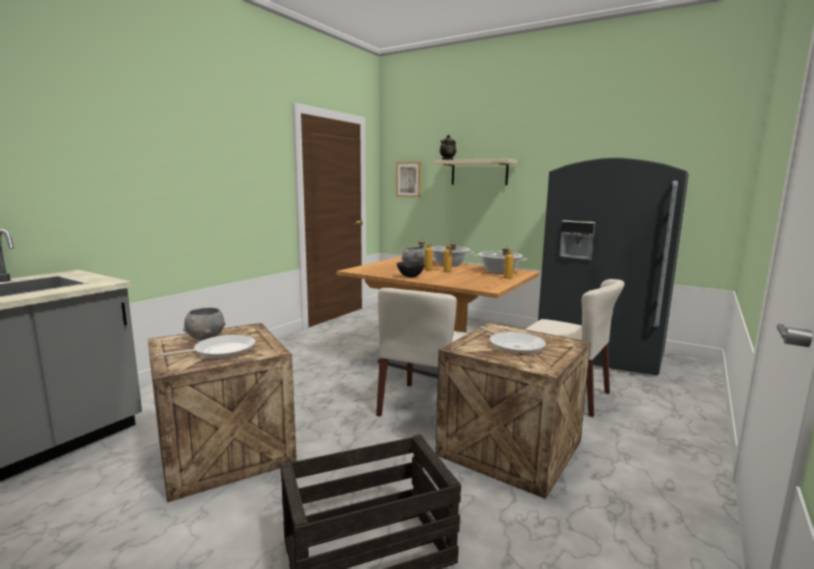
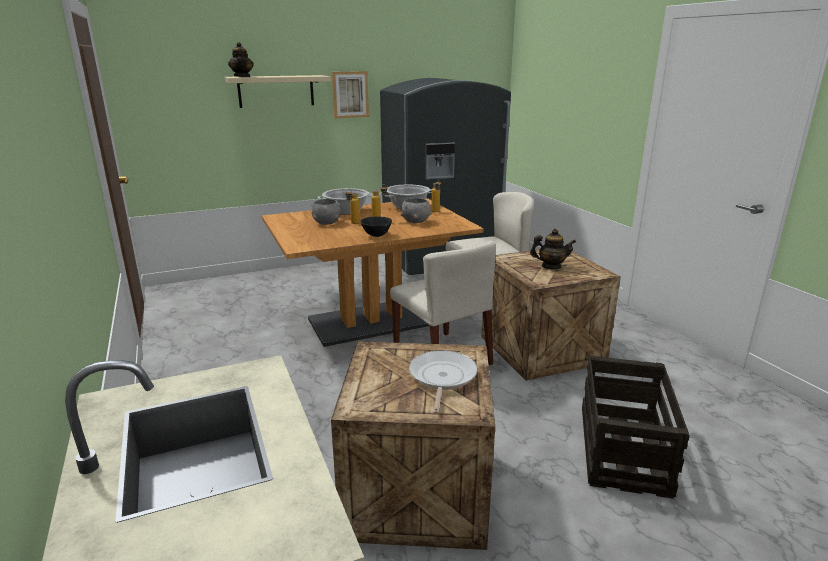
camera: 55 degrees left, 10 degrees up
(205, 337) = (377, 380): grey bowl -> grey bowl (415, 221)
(409, 179) = (167, 103): picture -> picture (350, 94)
(514, 346) = (551, 266): frying pan -> teapot

